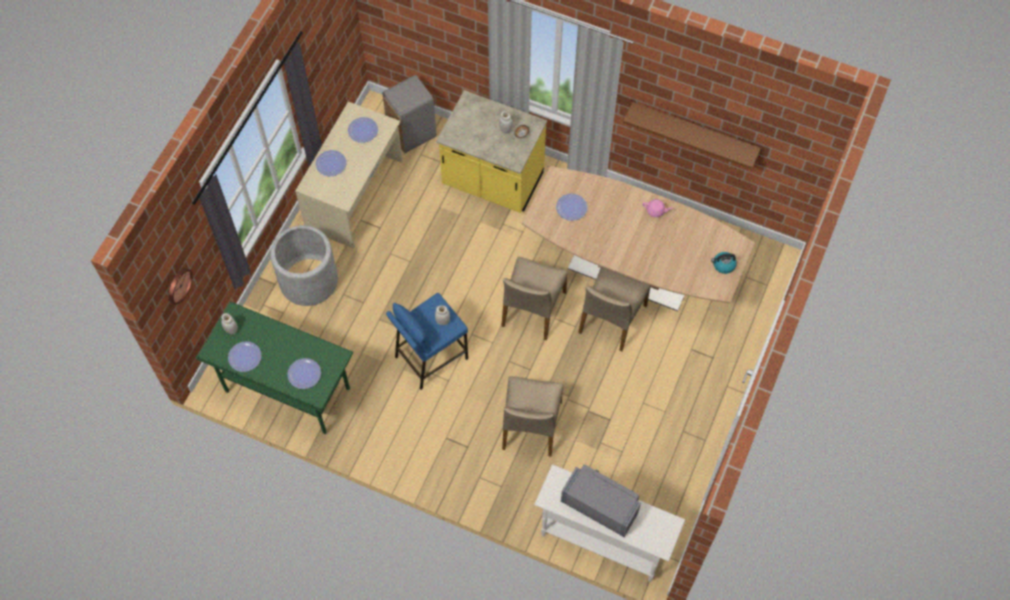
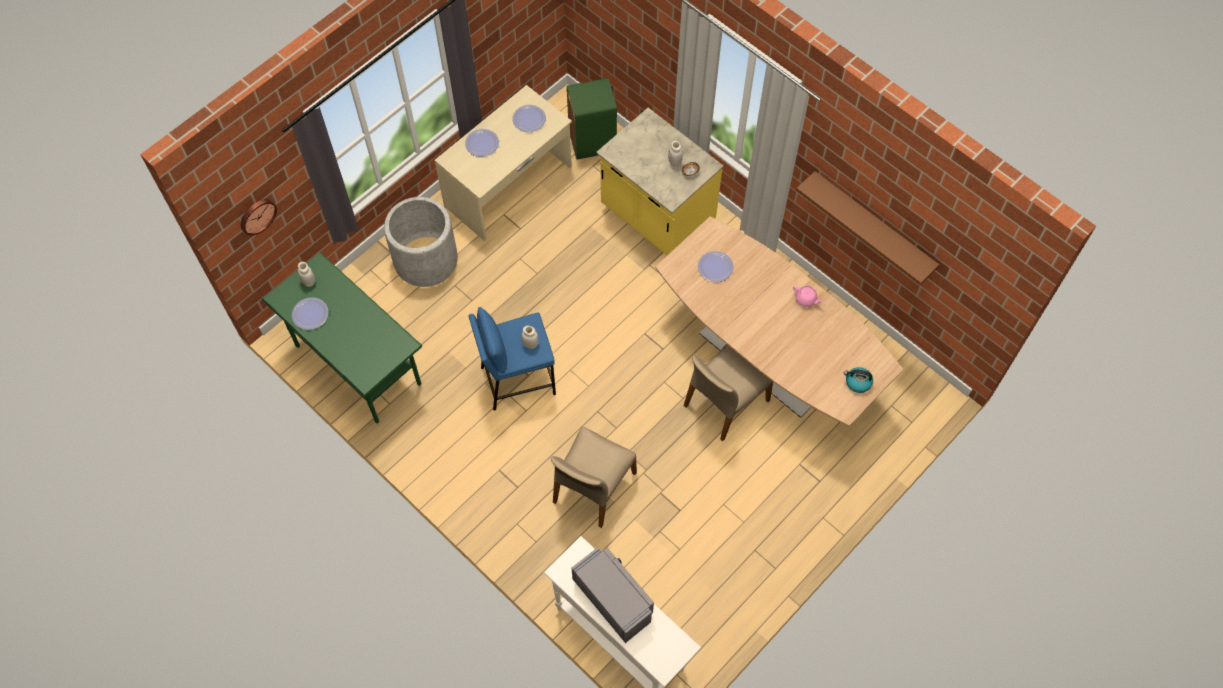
camera: 20 degrees right, 0 degrees up
(304, 374) = (362, 351): plate -> none
(412, 134) = (593, 142): grey trash can -> green trash can
(532, 309) = (644, 364): beige chair -> none

